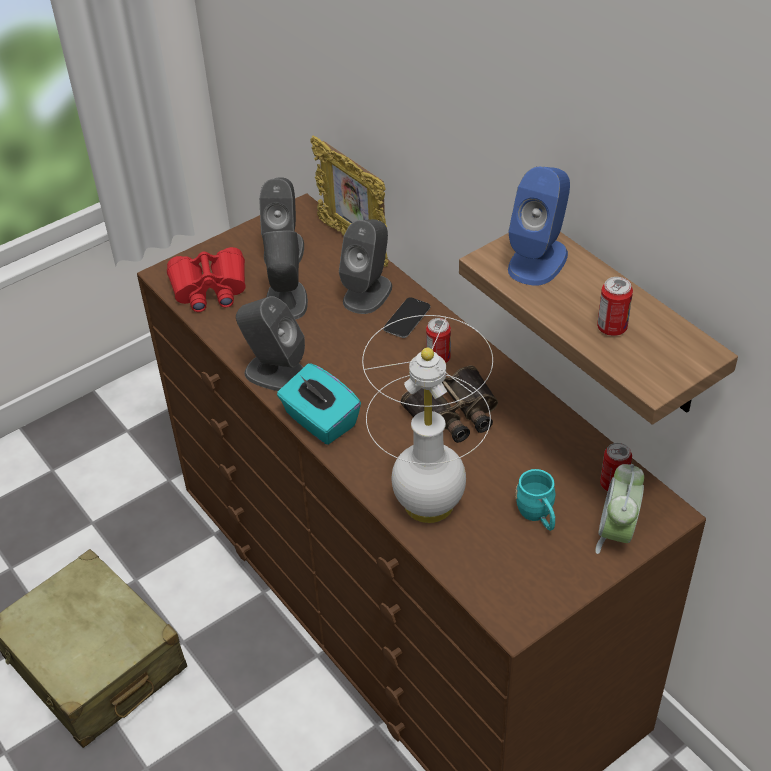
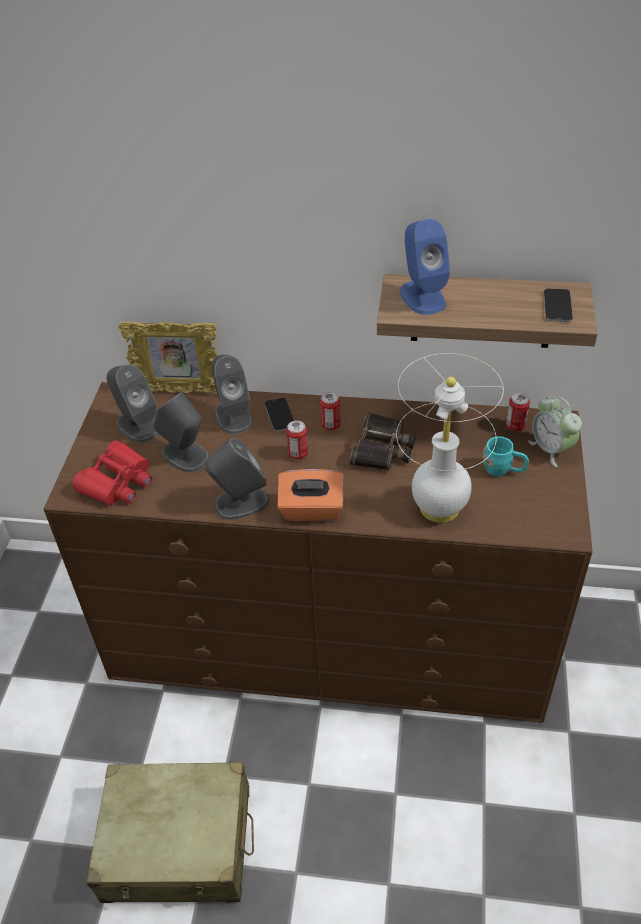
camera: 45 degrees left, 0 degrees up
(320, 421) = (311, 510): turquoise tissue box -> orange tissue box
(612, 328) = (514, 307): can -> can (298, 454)
(658, 355) = (557, 306): none -> phone

